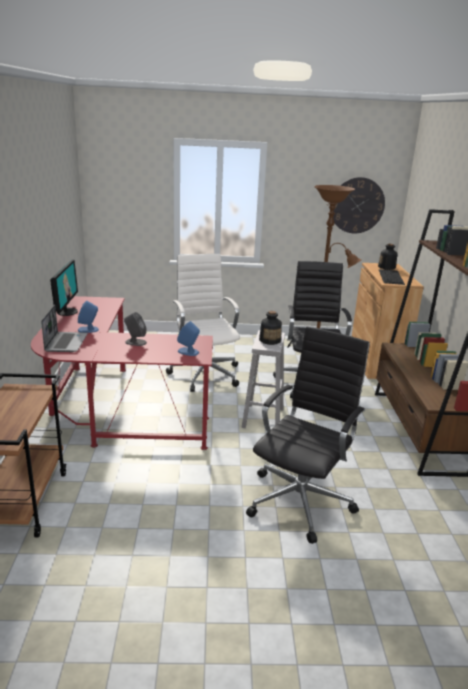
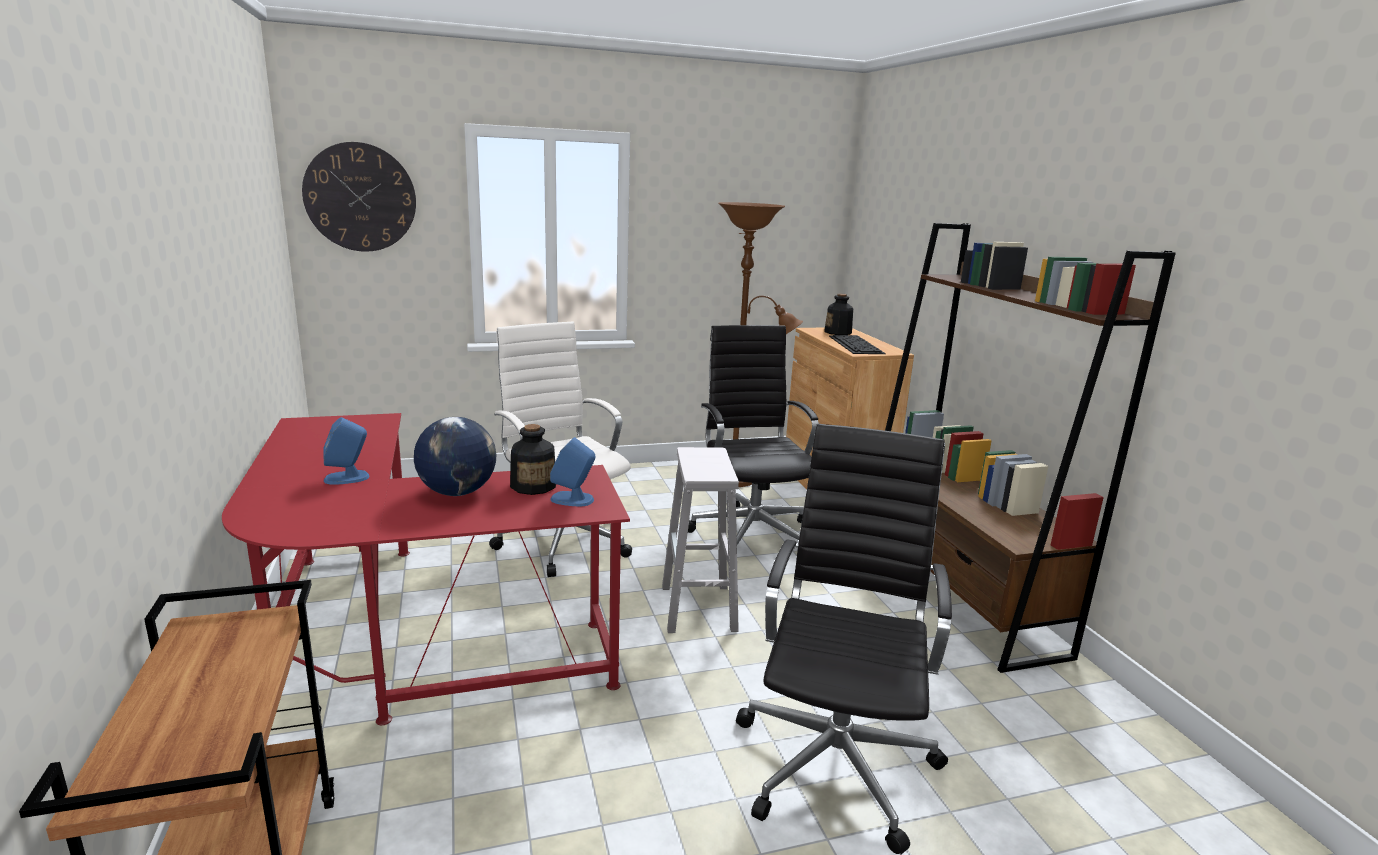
camera: 15 degrees left, 5 degrees down
(66, 342) = (305, 509): laptop -> none
(67, 311) = (288, 447): monitor -> none
(135, 342) = (457, 492): grey speaker -> globe
(270, 340) = (708, 463): bottle -> bottle (533, 486)
(357, 205) = (777, 237): wall clock -> wall clock (360, 197)

